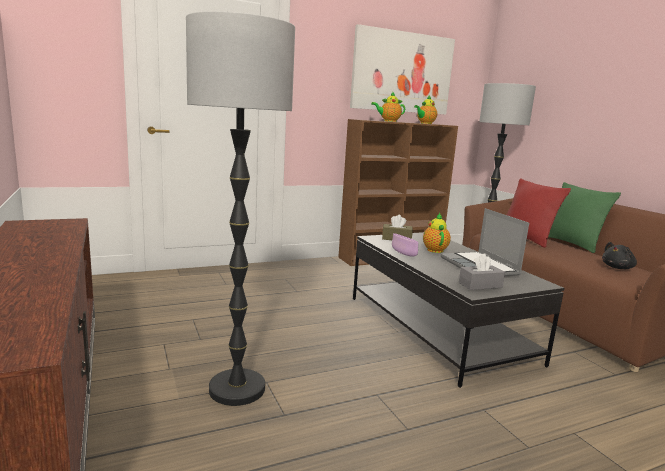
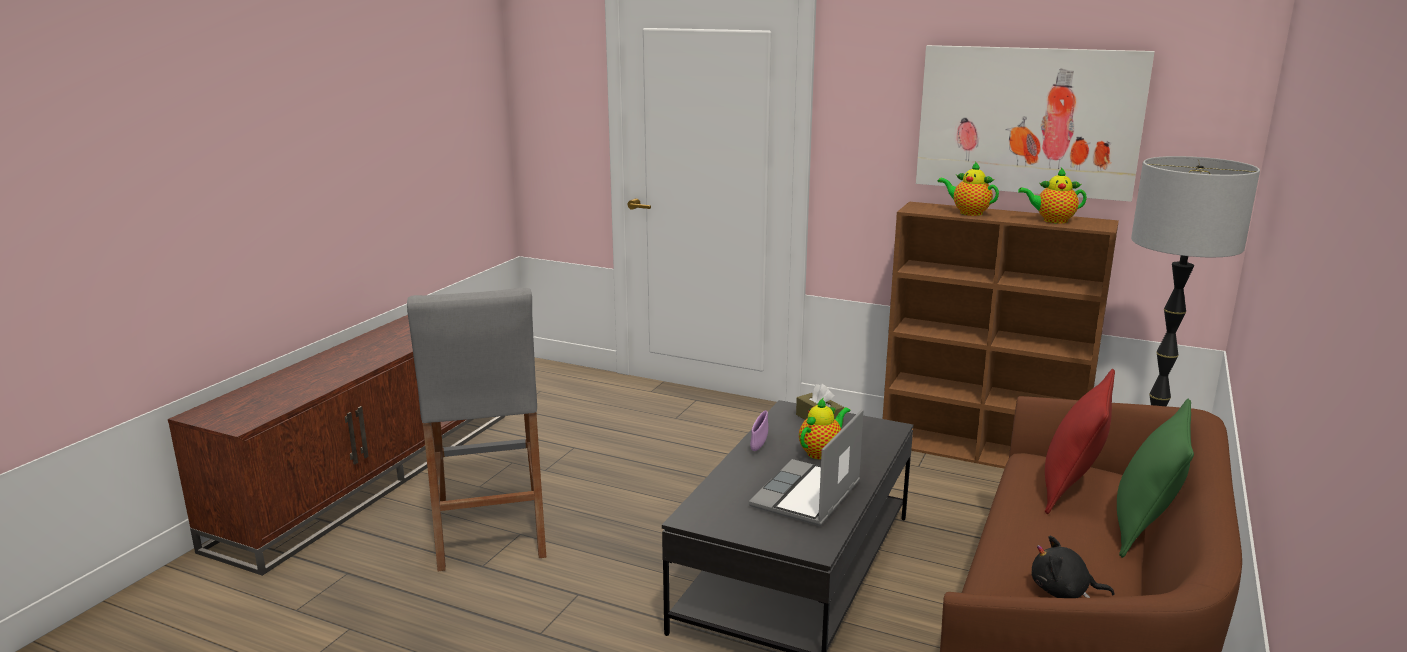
camera: 50 degrees right, 5 degrees up
(237, 389) = (490, 528): floor lamp -> grey stool
(480, 285) = (726, 515): grey tissue box -> none

